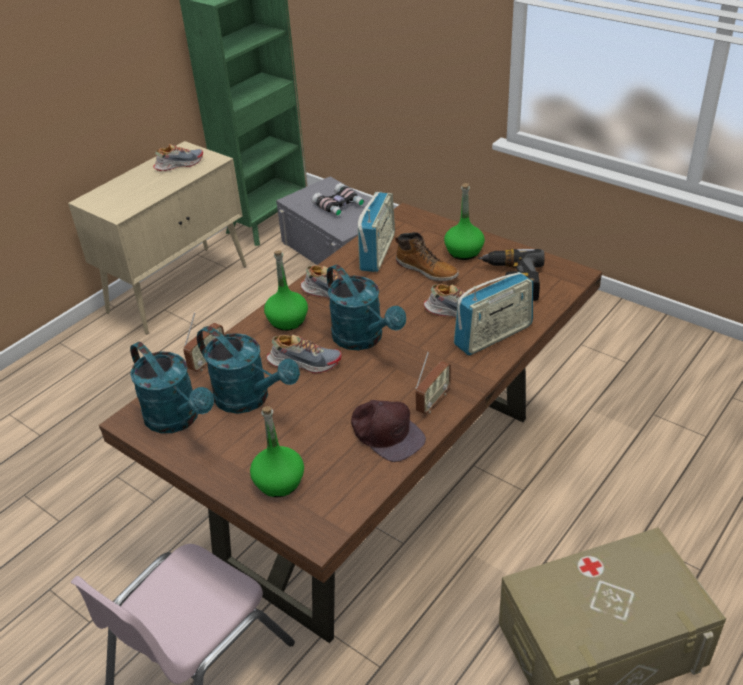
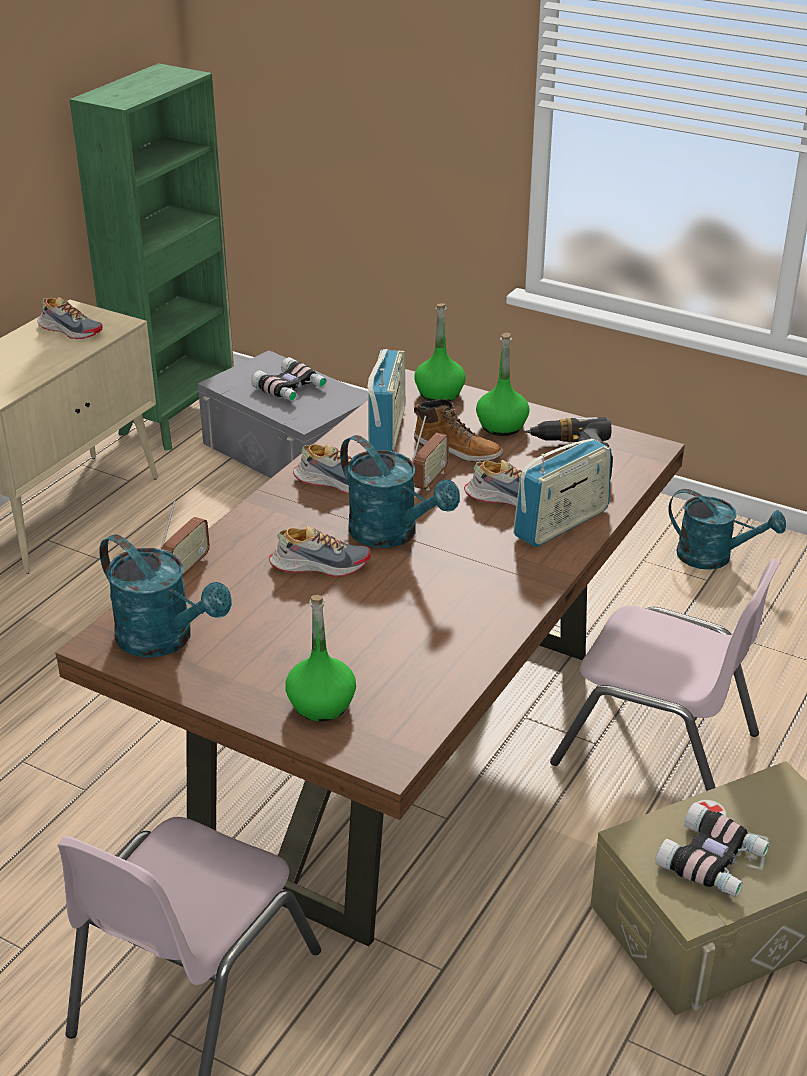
camera: 10 degrees left, 5 degrees down
(179, 164) = (70, 330): shoe -> shoe turned 60 degrees clockwise
(250, 398) = (257, 611): turquoise watering can -> turquoise watering can (714, 557)
(287, 321) = (284, 516): green bottle -> green bottle (439, 393)
(386, 433) = (448, 641): brown cap -> none
(433, 401) = (500, 602): radio -> radio (430, 480)
(568, 498) = (657, 749): none -> pink chair
(587, 610) = (713, 861): none -> binoculars

